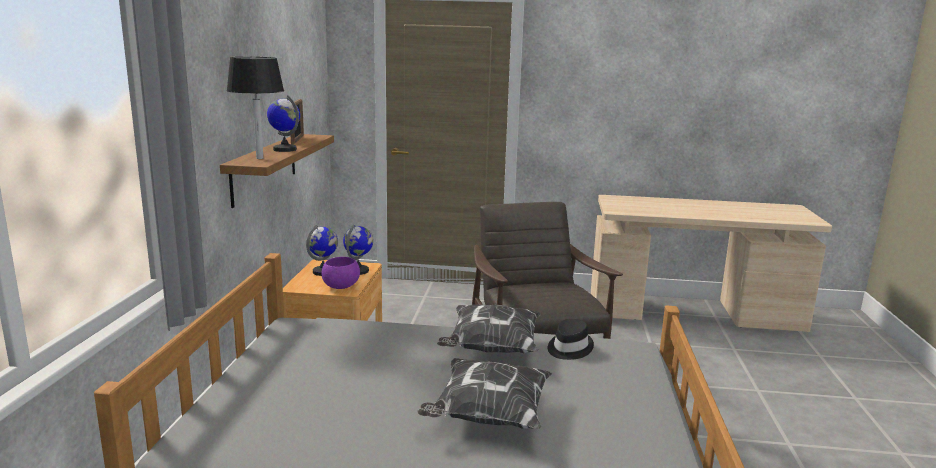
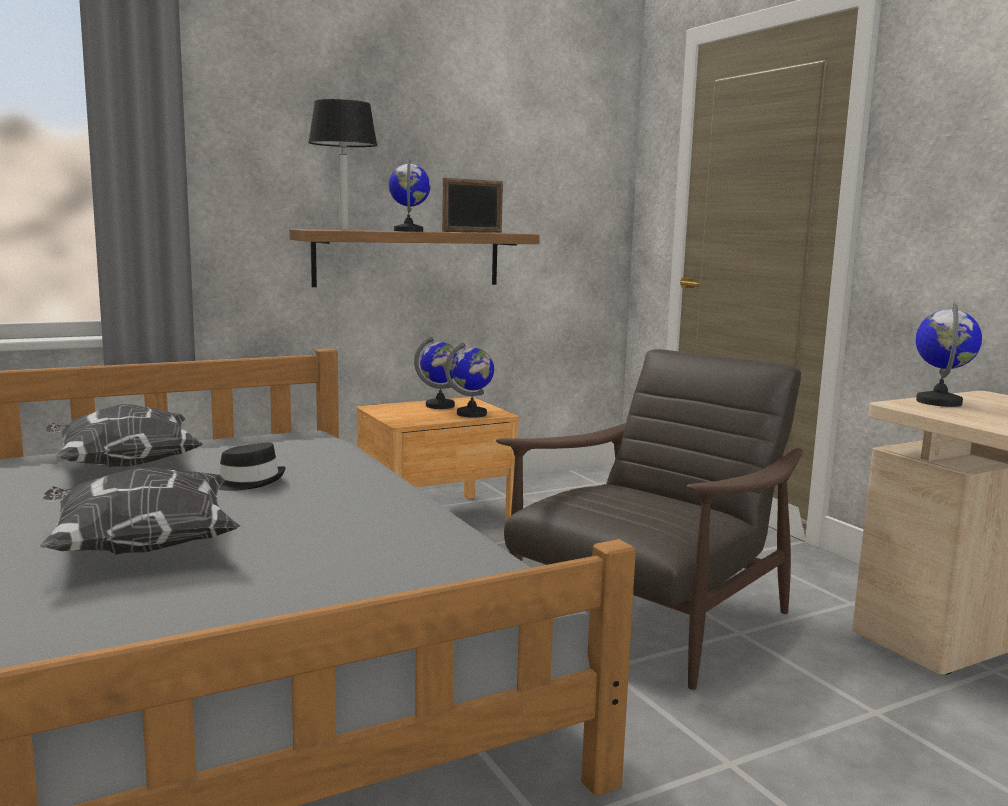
camera: 55 degrees right, 5 degrees down
(340, 286) = (410, 417): purple bowl -> none
(491, 349) = (356, 513): pillow -> pillow (124, 466)
(568, 348) = (430, 551): black hat -> black hat (248, 482)
(615, 206) = (939, 402): none -> globe

